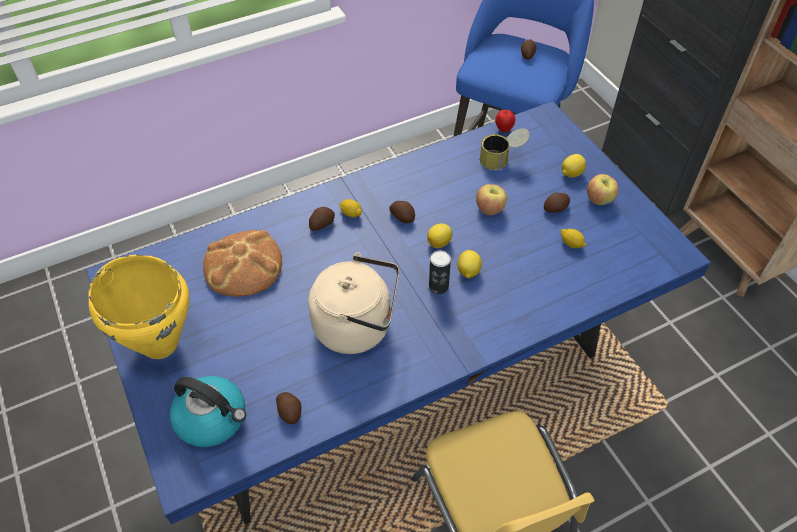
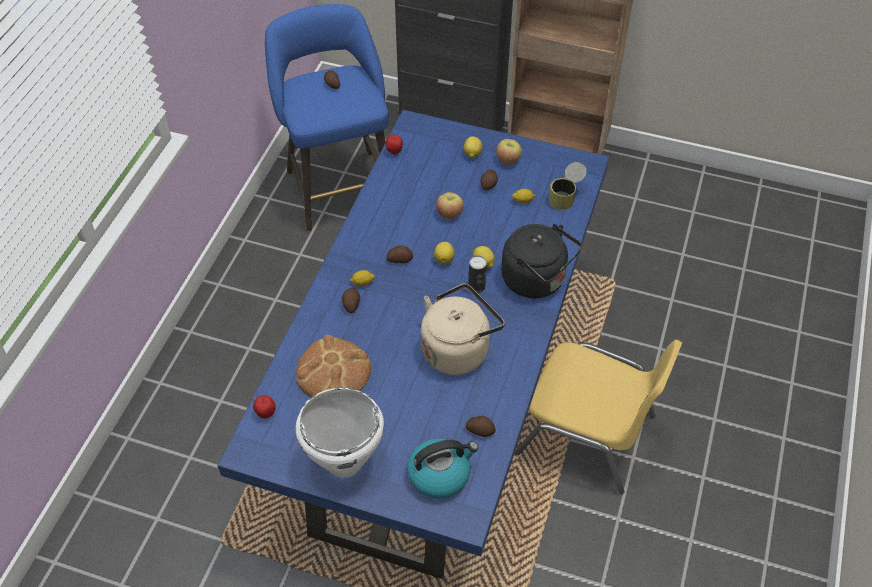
camera: 45 degrees left, 0 degrees up
(160, 343) = (344, 463): yellow cooking pot -> white cooking pot
(161, 258) = (266, 413): none -> apple
(499, 322) = (537, 280): none -> black kettle
(502, 159) = (418, 174): can -> can (566, 196)

